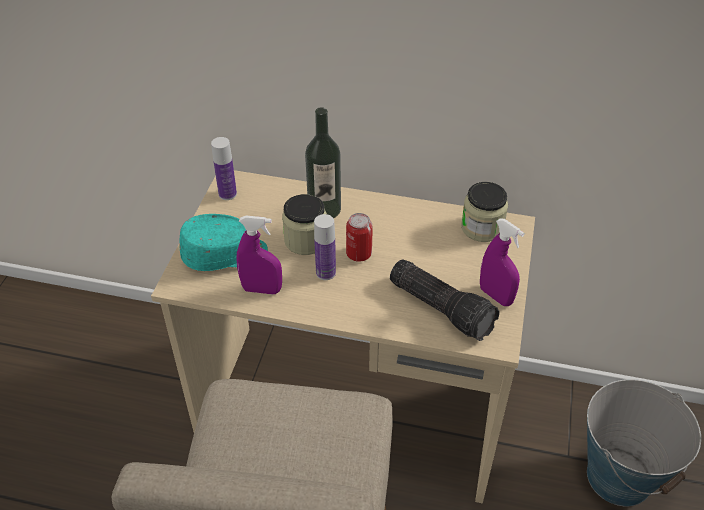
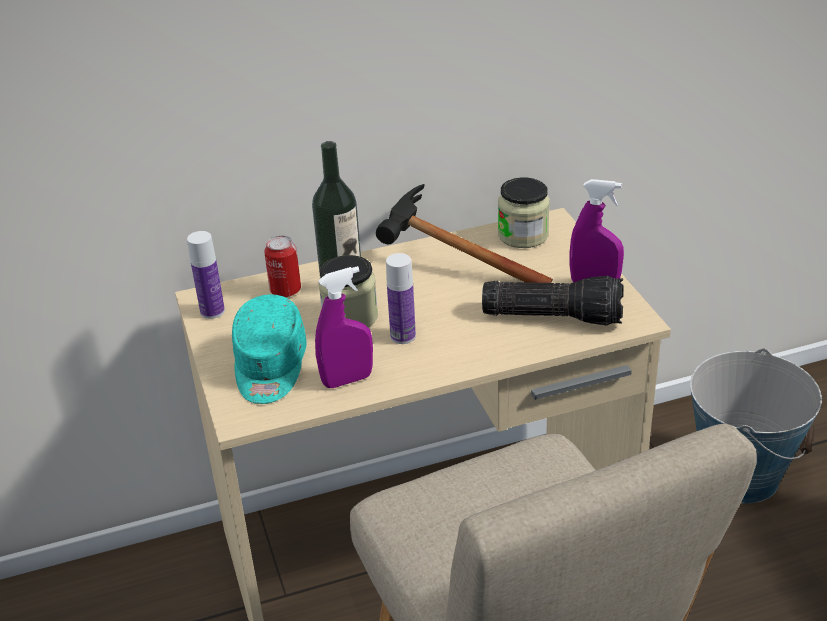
camera: 30 degrees left, 10 degrees down
(225, 254) = (270, 367): turquoise cap -> turquoise cap turned 135 degrees clockwise
(359, 254) = (421, 306): can -> can (285, 290)
(404, 230) = (446, 267): none -> hammer

